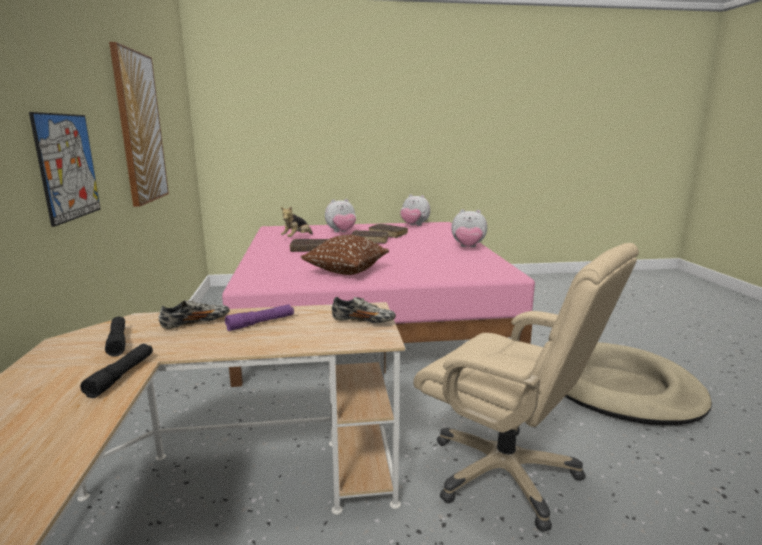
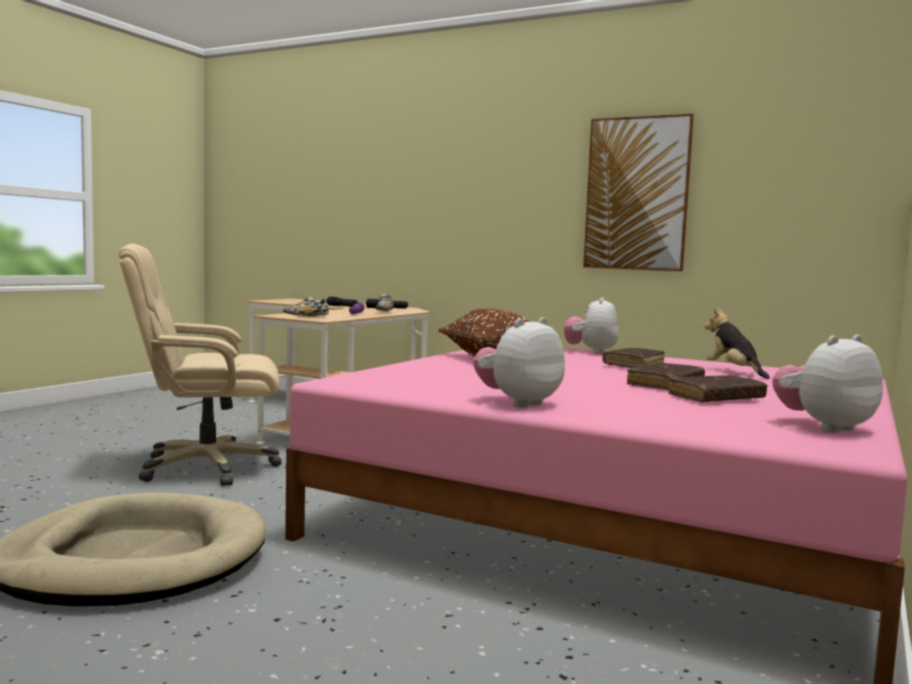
camera: 125 degrees right, 10 degrees down
(67, 167) = (487, 220): picture -> none
(341, 232) = (771, 388): plush toy -> plush toy (591, 352)

